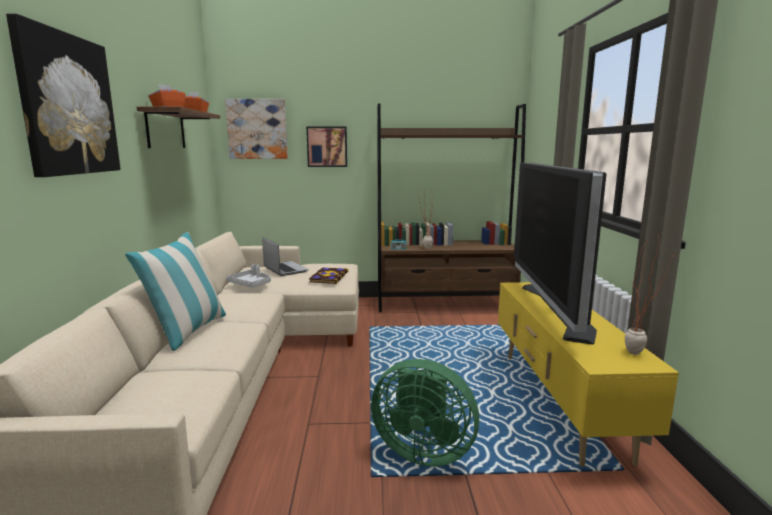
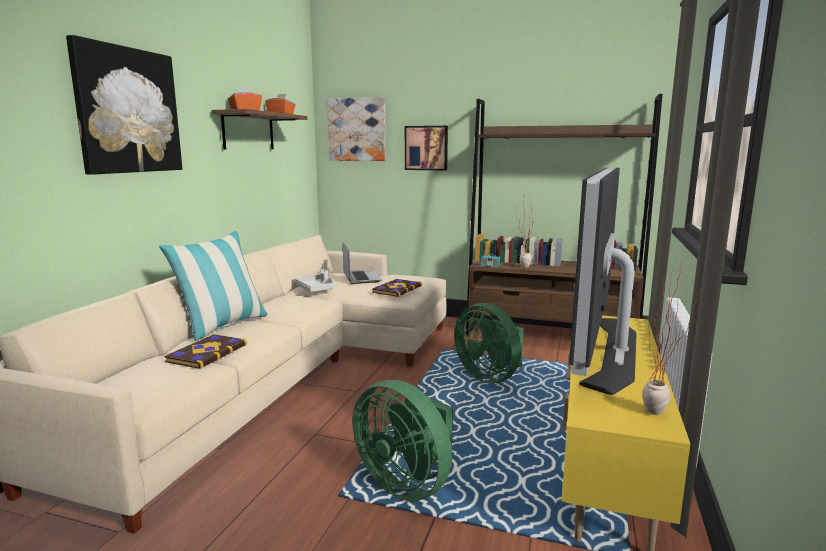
camera: 20 degrees right, 0 degrees up
(198, 362) = (206, 353): none -> book
(424, 345) = (490, 376): none -> green fan

